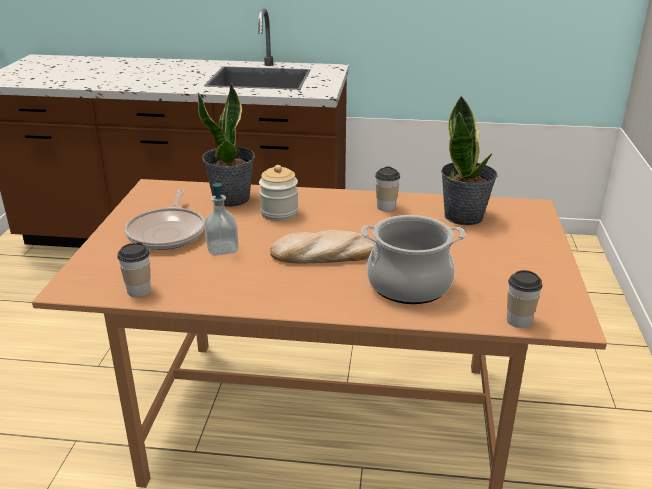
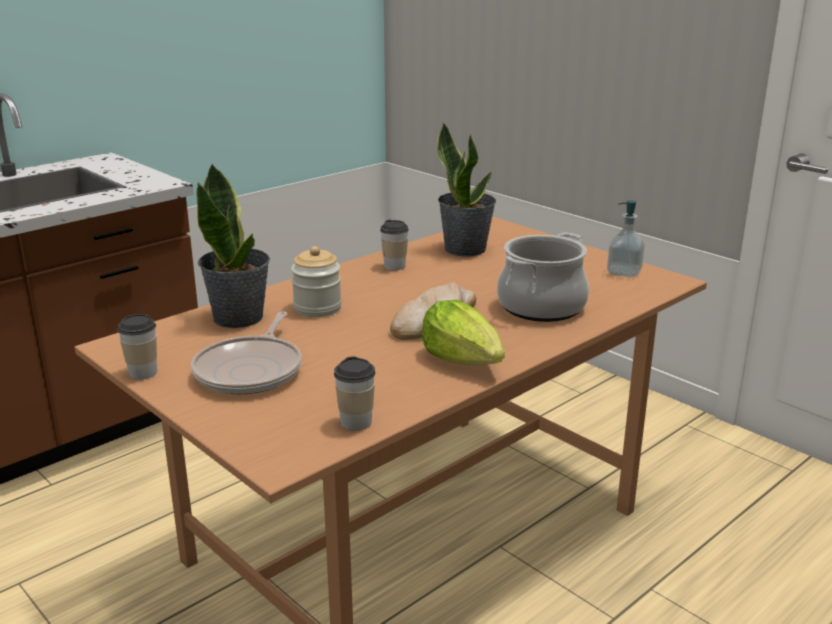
camera: 50 degrees left, 5 degrees down
(168, 232) = (251, 370): frying pan -> frying pan turned 60 degrees clockwise
(222, 249) = (342, 356): soap dispenser -> soap dispenser (624, 272)
(272, 291) = (463, 360): none -> lettuce
(519, 320) = (646, 293): cup -> cup (143, 373)

